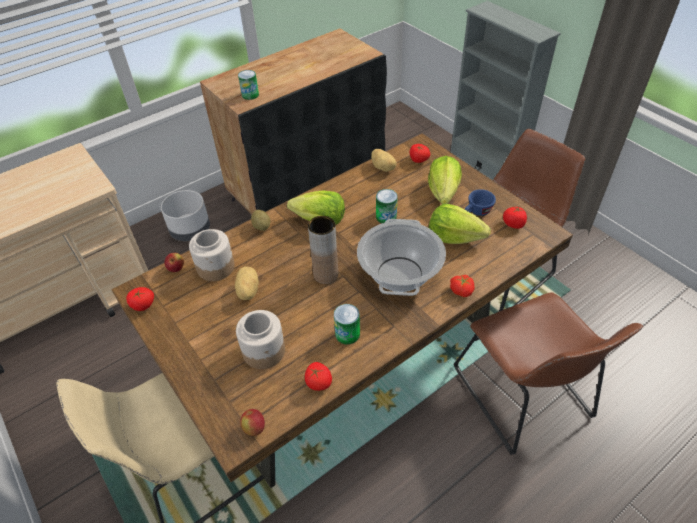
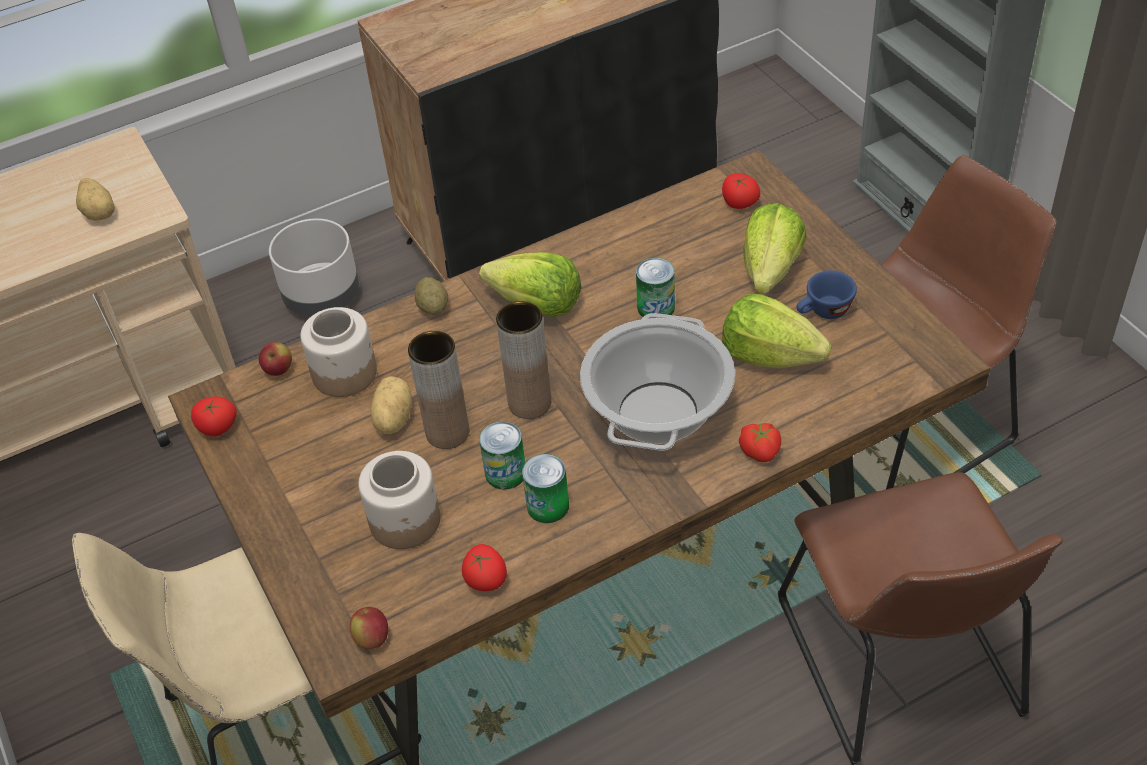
camera: 10 degrees right, 0 degrees up
(250, 95) = (446, 54): can -> can (505, 473)
(281, 296) = (447, 432): none -> brown vase
(383, 167) = (671, 213): potato -> potato (100, 212)
(513, 224) = (885, 340): tomato -> none

